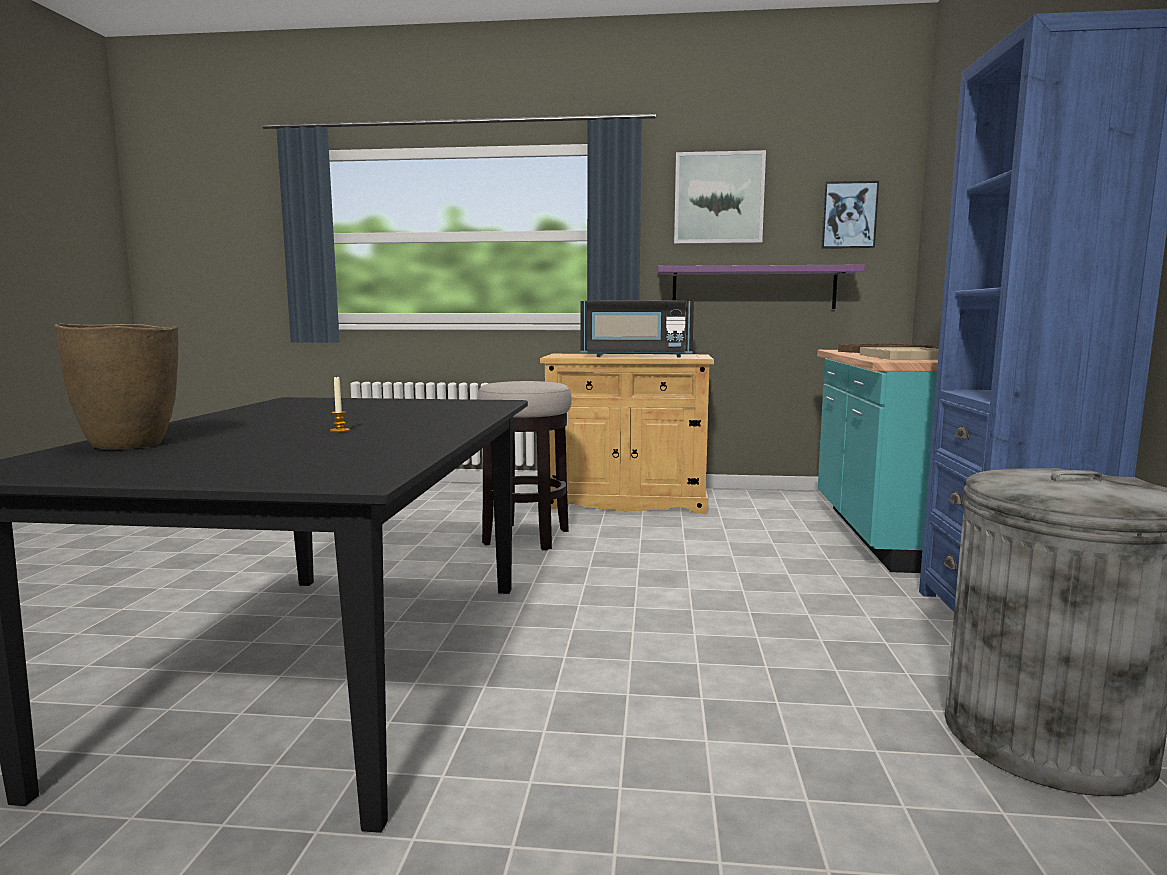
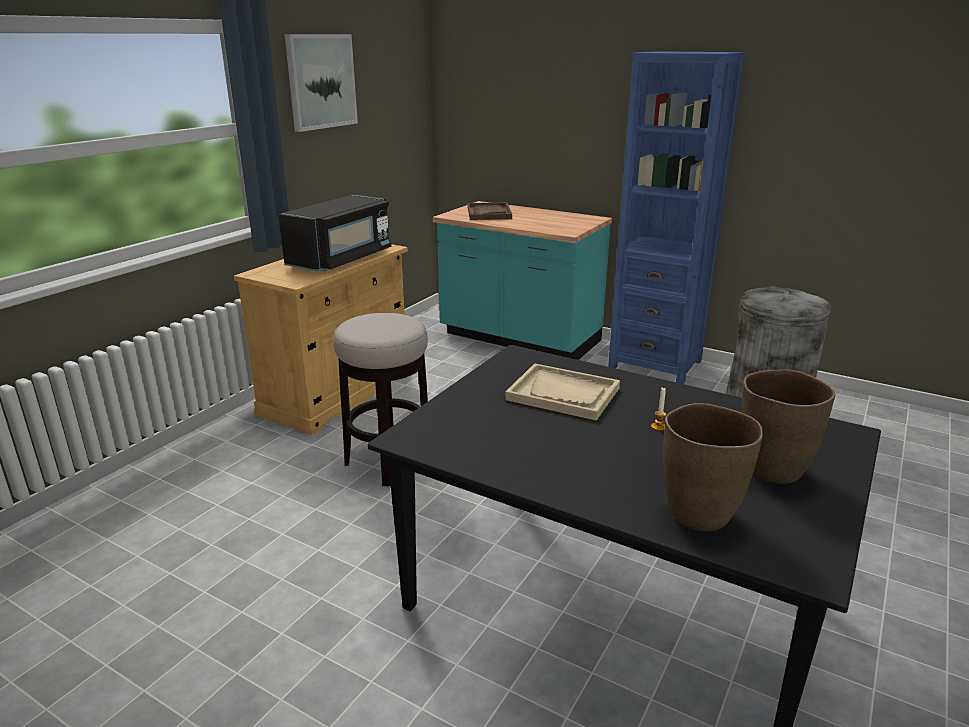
camera: 65 degrees left, 15 degrees up
(229, 457) = (772, 470): none -> brown vase
(753, 288) = (352, 166): purple shelf -> none
(849, 215) = (398, 93): picture -> none
(906, 357) = (546, 223): beige tray -> beige tray (563, 394)

